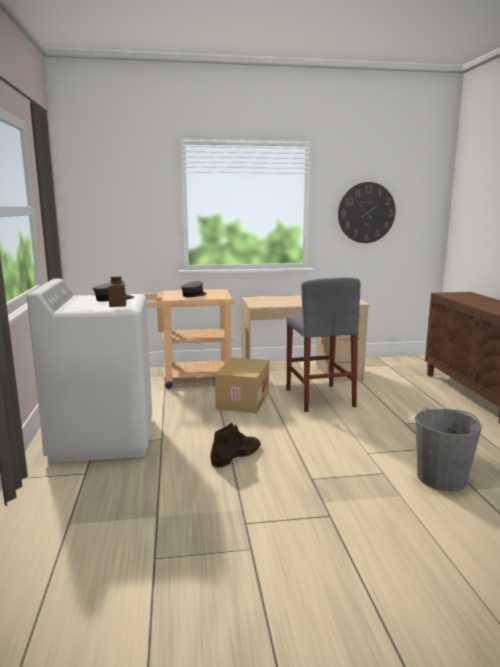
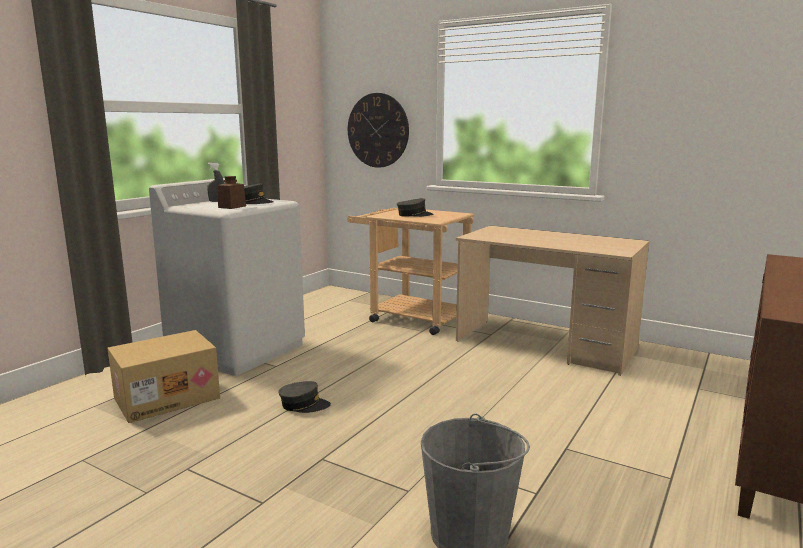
camera: 40 degrees right, 0 degrees up
(78, 302) = (217, 201): none -> grey spray bottle
(236, 455) = (304, 405): brown boot -> grey cap
(242, 400) = (419, 354): cardboard box -> cardboard box (167, 397)
(319, 397) = (512, 378): grey stool -> none
(366, 213) = (702, 112): wall clock -> wall clock (378, 130)

